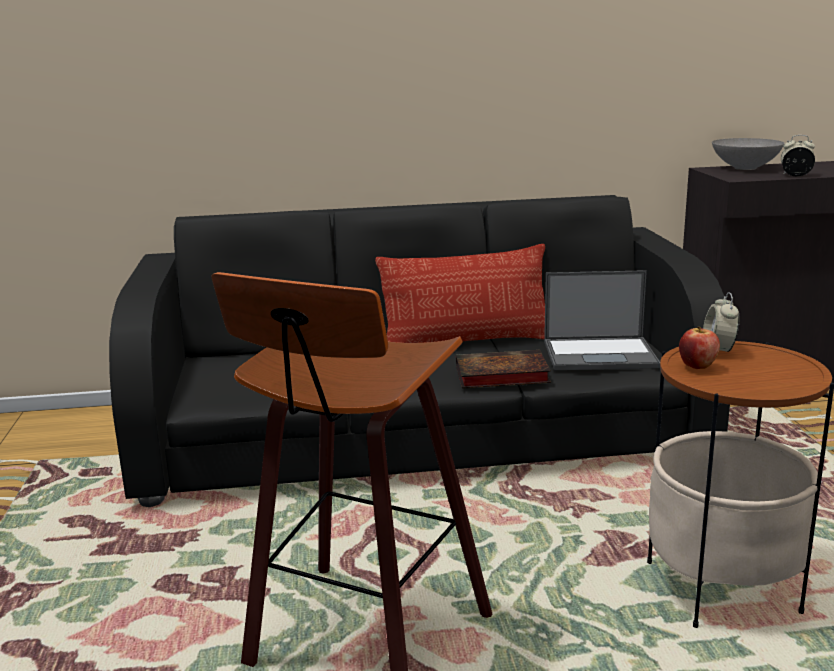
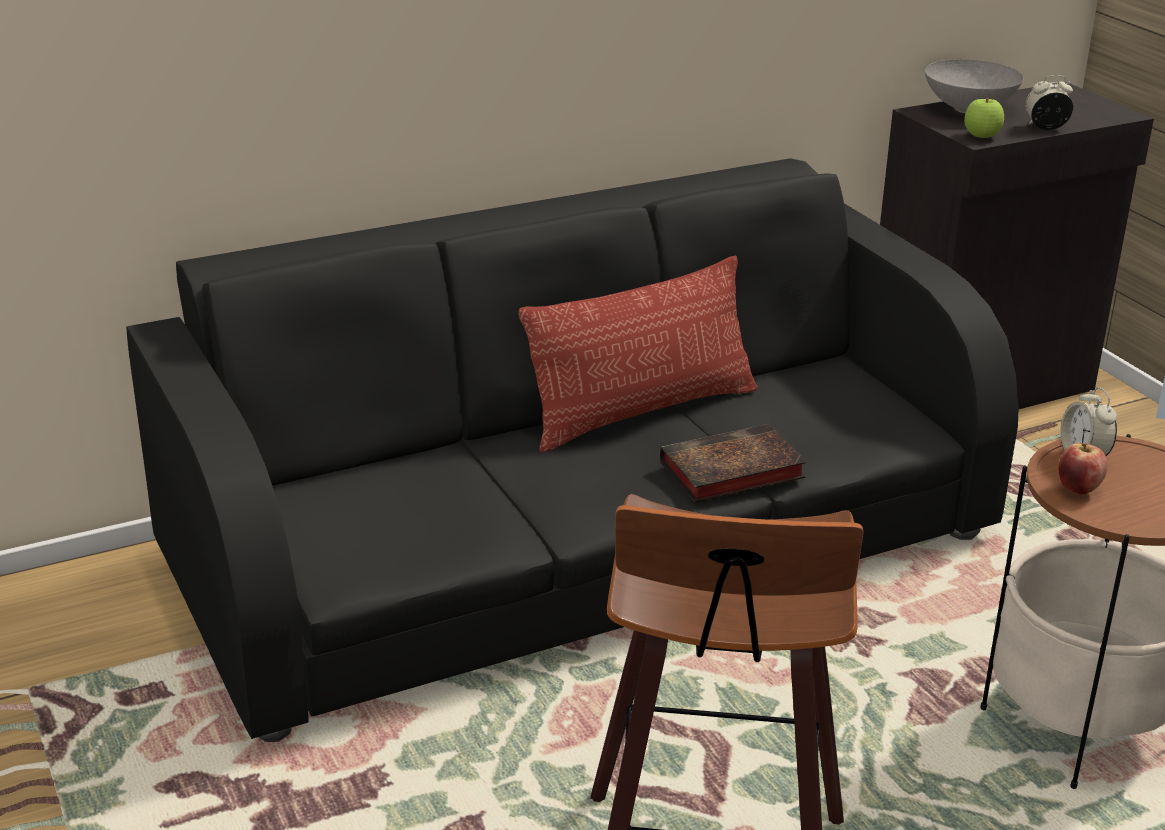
camera: 20 degrees left, 10 degrees up
(601, 354) = (837, 414): laptop -> none
(741, 177) = (981, 136): none -> apple

